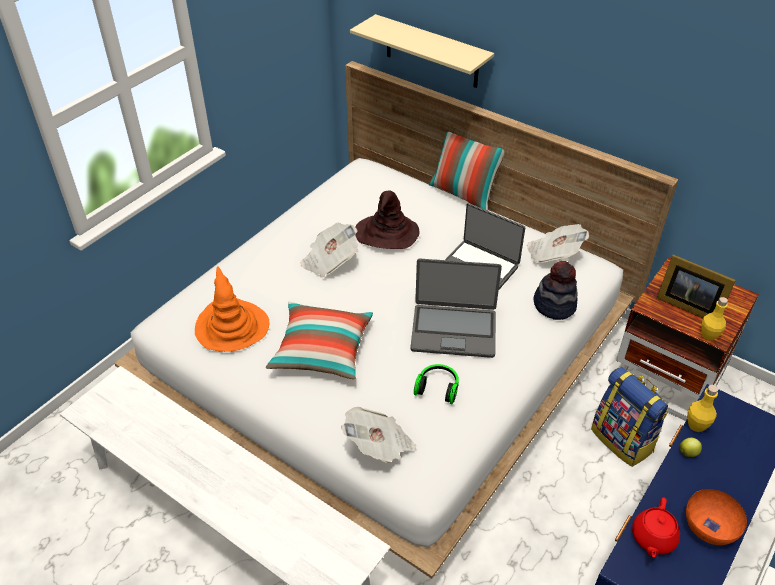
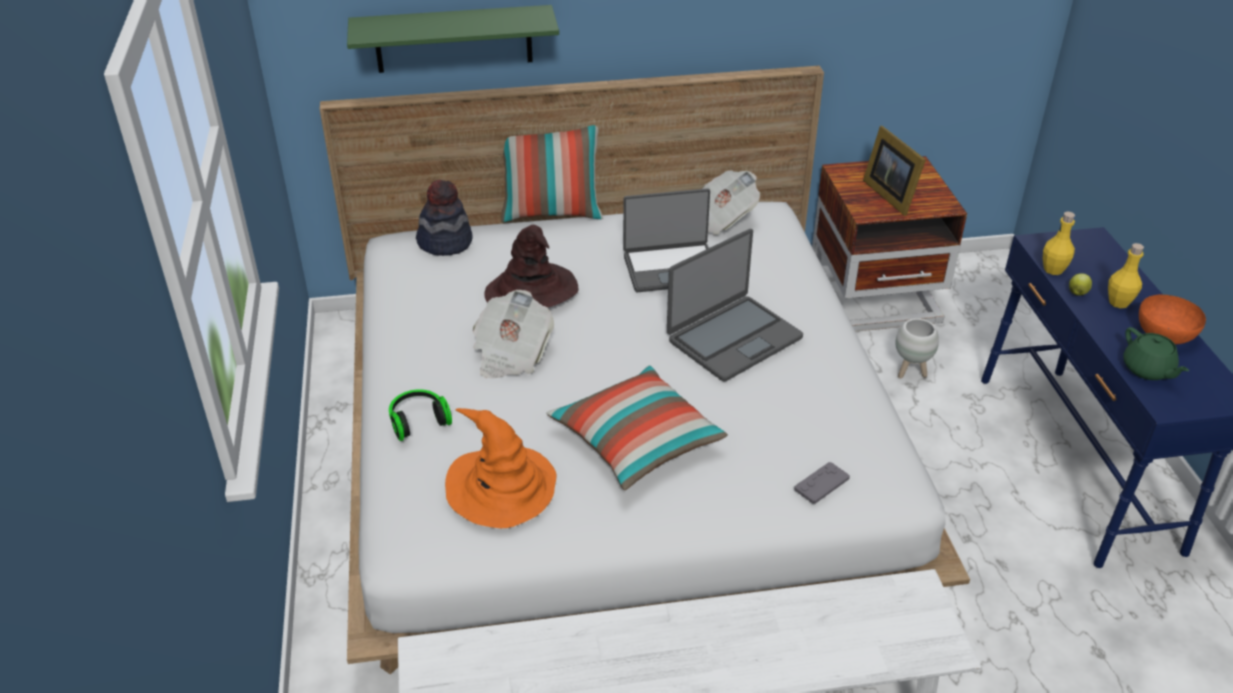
camera: 45 degrees left, 5 degrees down
(379, 446) = (821, 484): newspaper -> grey game controller
(432, 52) = (453, 39): beige shelf -> green shelf
(438, 388) = (795, 397): headphones -> headphones (418, 421)
(554, 305) = (784, 262): hat -> hat (445, 242)
(623, 440) = (910, 372): backpack -> white planter
(652, 538) = (1148, 370): red teapot -> green teapot
(687, 305) = (890, 194): picture frame -> picture frame turned 75 degrees clockwise
(708, 335) = (939, 208): yellow bottle -> yellow bottle (1118, 302)

